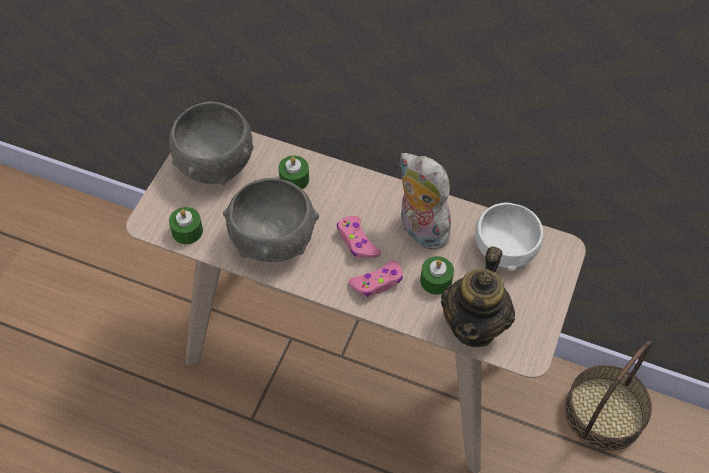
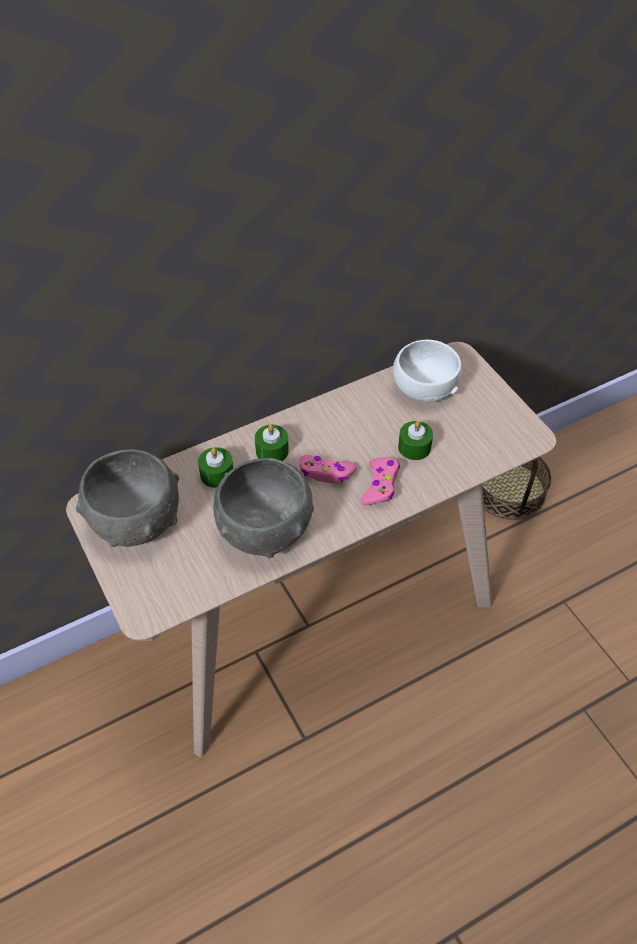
camera: 50 degrees left, 5 degrees down
(187, 231) = (188, 589): green candle -> green candle (272, 451)
(419, 230) = (356, 426): plush toy -> none
(474, 325) = (477, 451): teapot -> none

